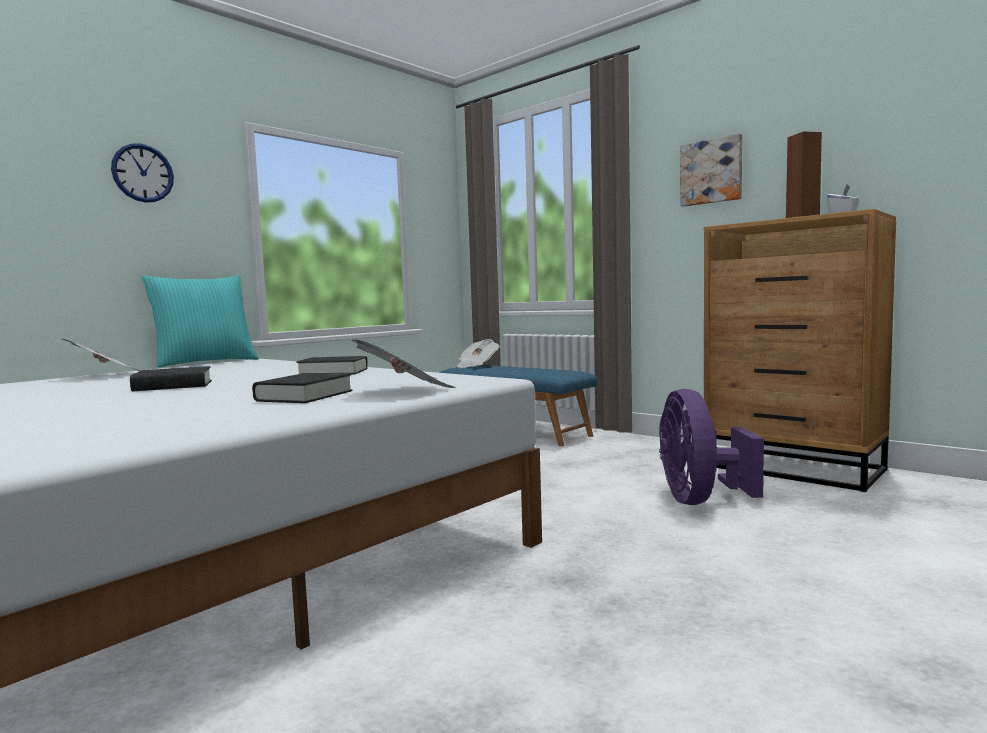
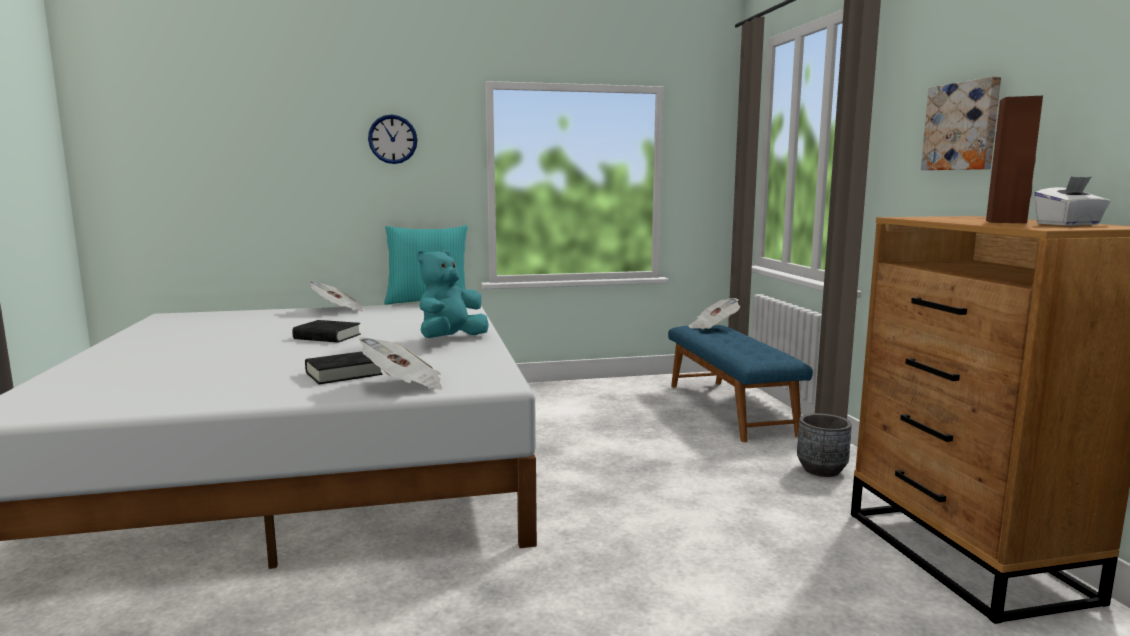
camera: 35 degrees right, 5 degrees up
(333, 372) = (450, 339): black book -> turquoise plush toy
(640, 449) = (821, 470): none -> grey planter
(700, 500) = (760, 557): purple fan -> none

